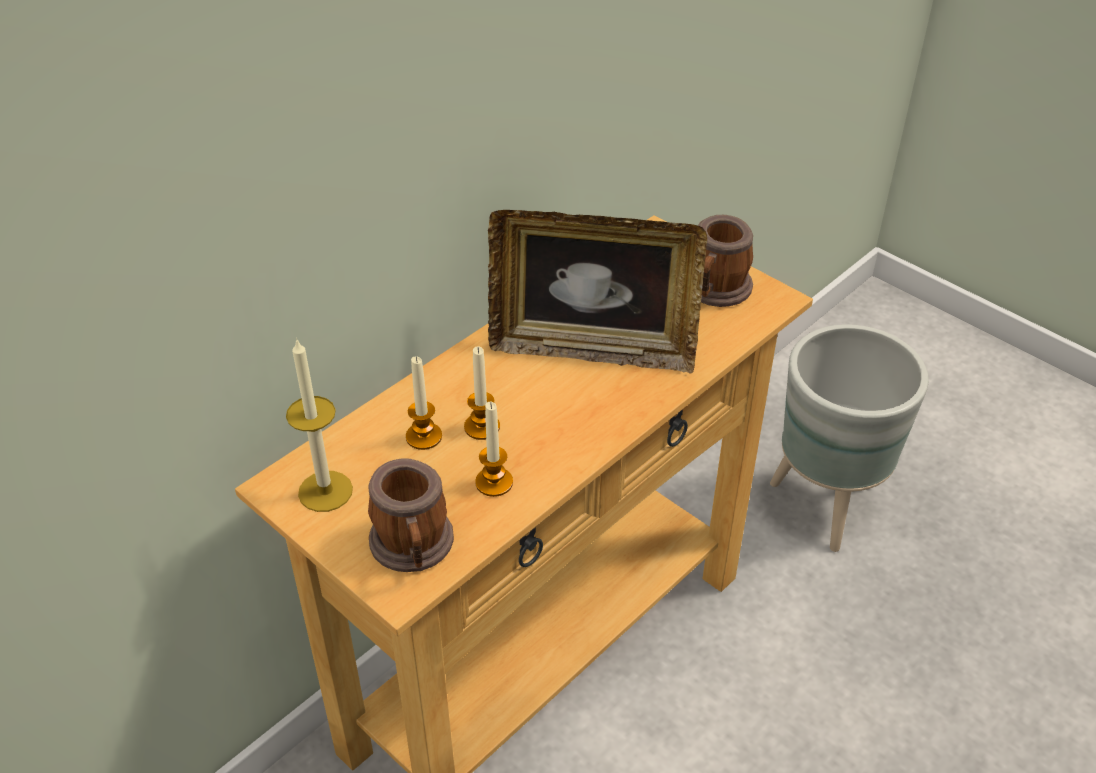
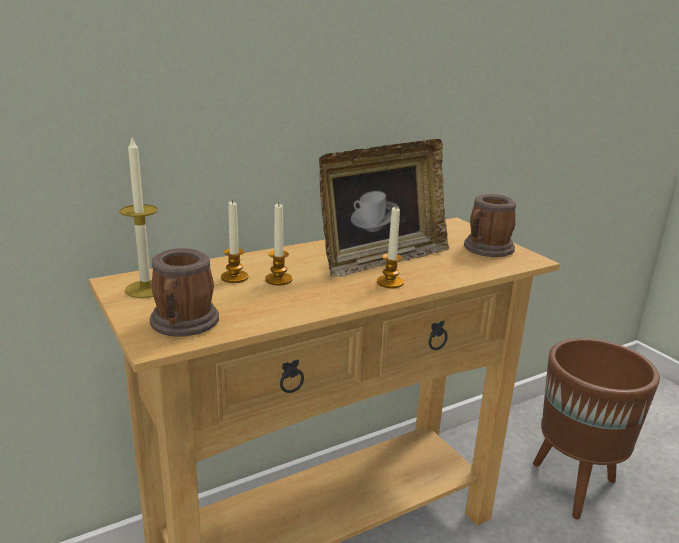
camera: 15 degrees right, 20 degrees down
(494, 482) = (268, 305): candle -> candle (390, 282)
(592, 349) = (381, 260): picture frame -> picture frame turned 60 degrees counterclockwise
(825, 504) = (574, 485): grey planter -> brown planter

